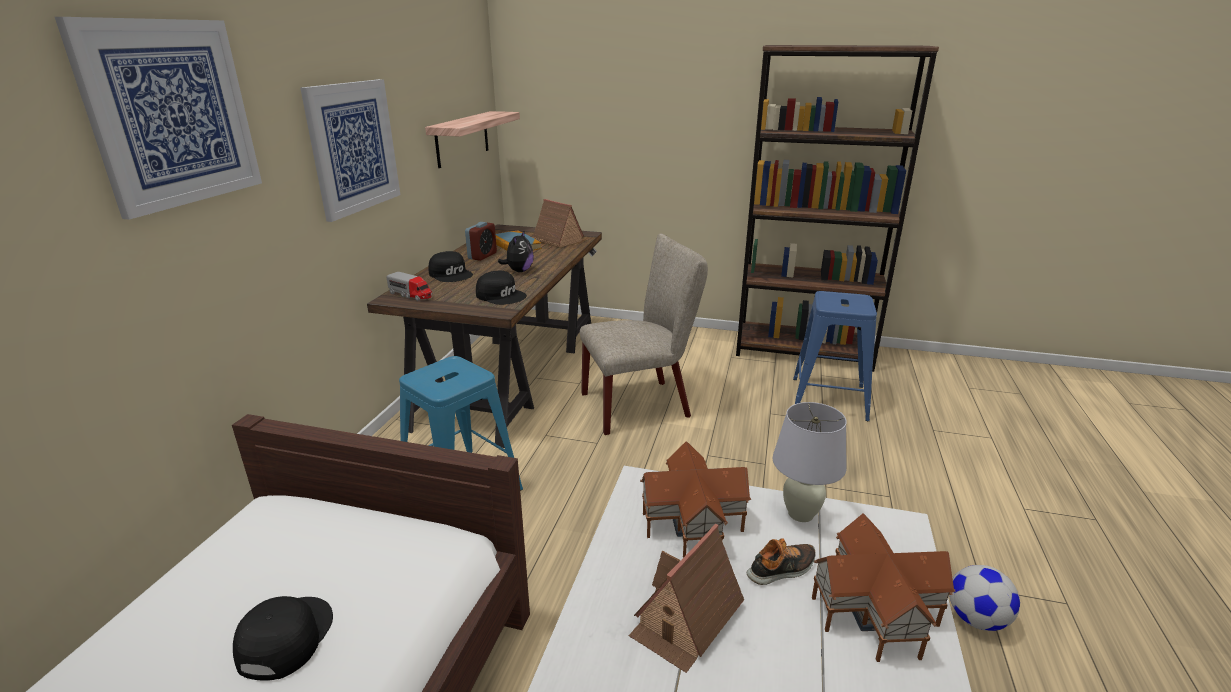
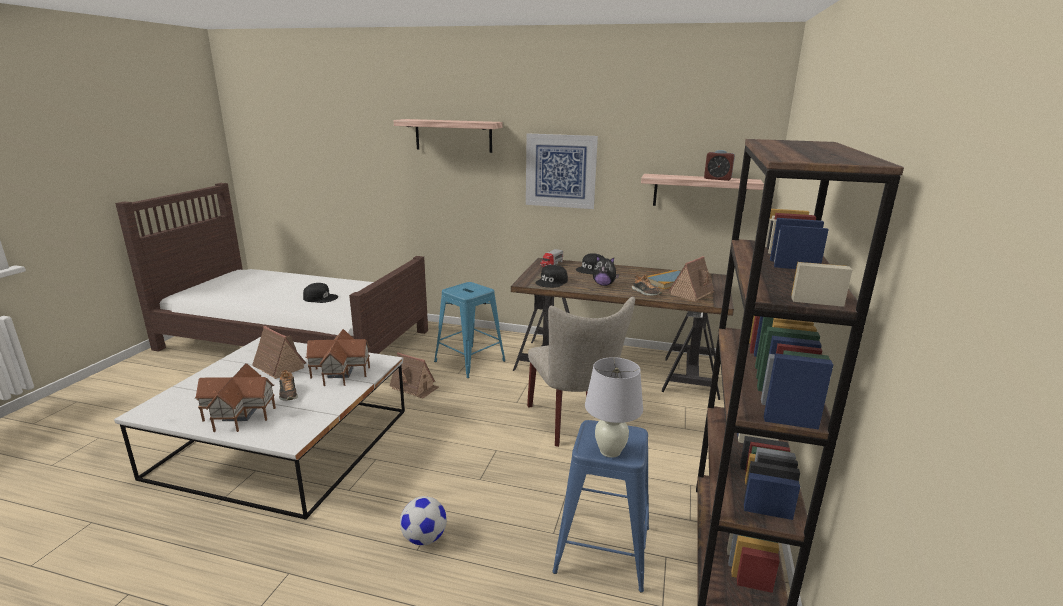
camera: 90 degrees right, 5 degrees down
(172, 114) = (453, 135): picture -> shelf
(482, 256) = (635, 274): alarm clock -> alarm clock (717, 179)
(548, 545) = (414, 387): none -> toy house
(552, 256) = (645, 292): none -> shoe
(800, 514) = (326, 405): white table lamp -> white table lamp (610, 451)
(976, 619) = (265, 555): football -> football (424, 538)

